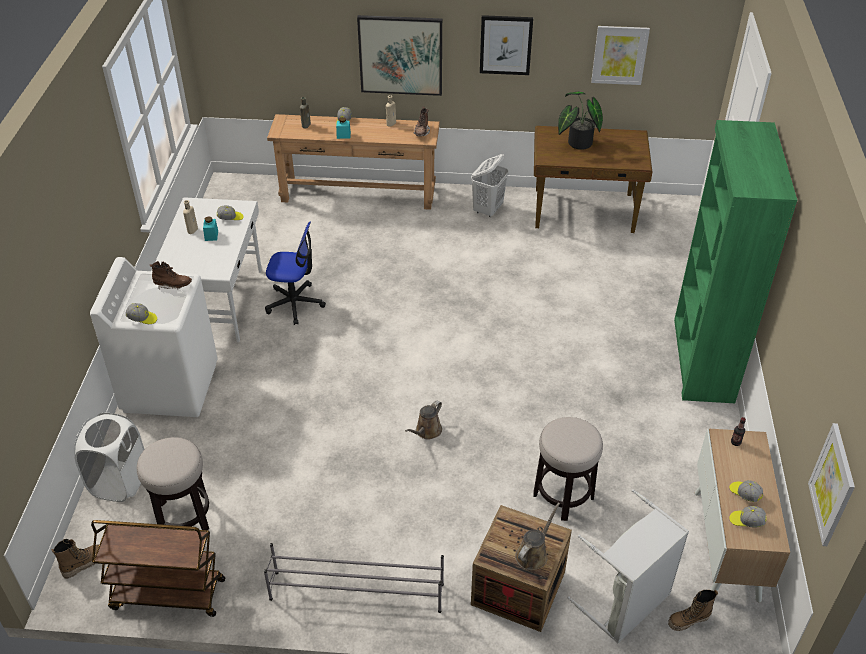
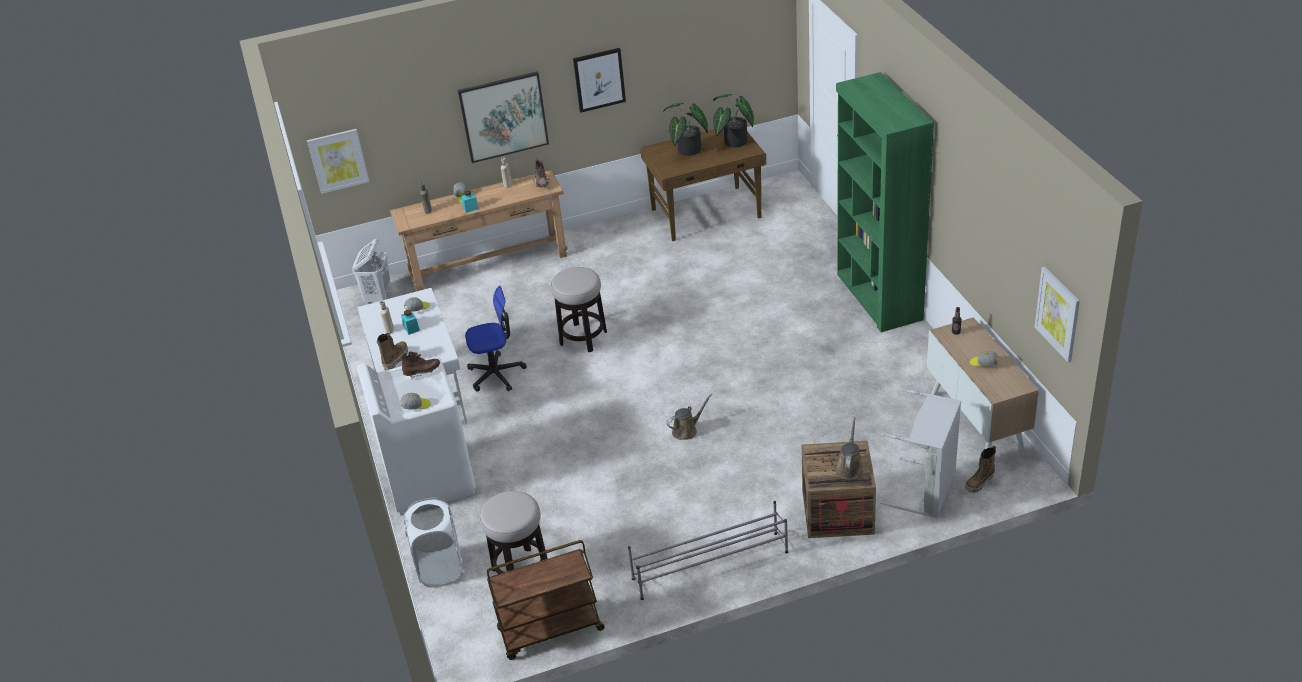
camera: 20 degrees left, 5 degrees down
(83, 564) = (456, 639): boot -> boot (395, 359)
(427, 431) = (687, 430): brown watering can -> brown watering can turned 135 degrees counterclockwise
(488, 209) = (620, 239): white laundry basket -> white laundry basket (378, 297)
(563, 496) = (830, 435): stool -> stool (583, 338)
(619, 55) = (701, 60): picture -> picture (338, 160)
(626, 149) = (733, 142): none -> potted plant
(746, 521) = (996, 381): cap -> none

